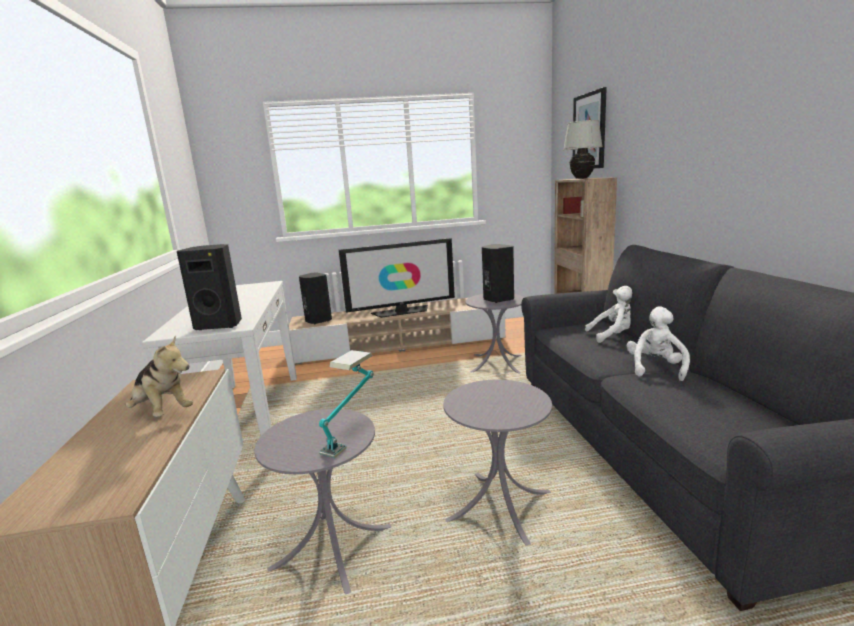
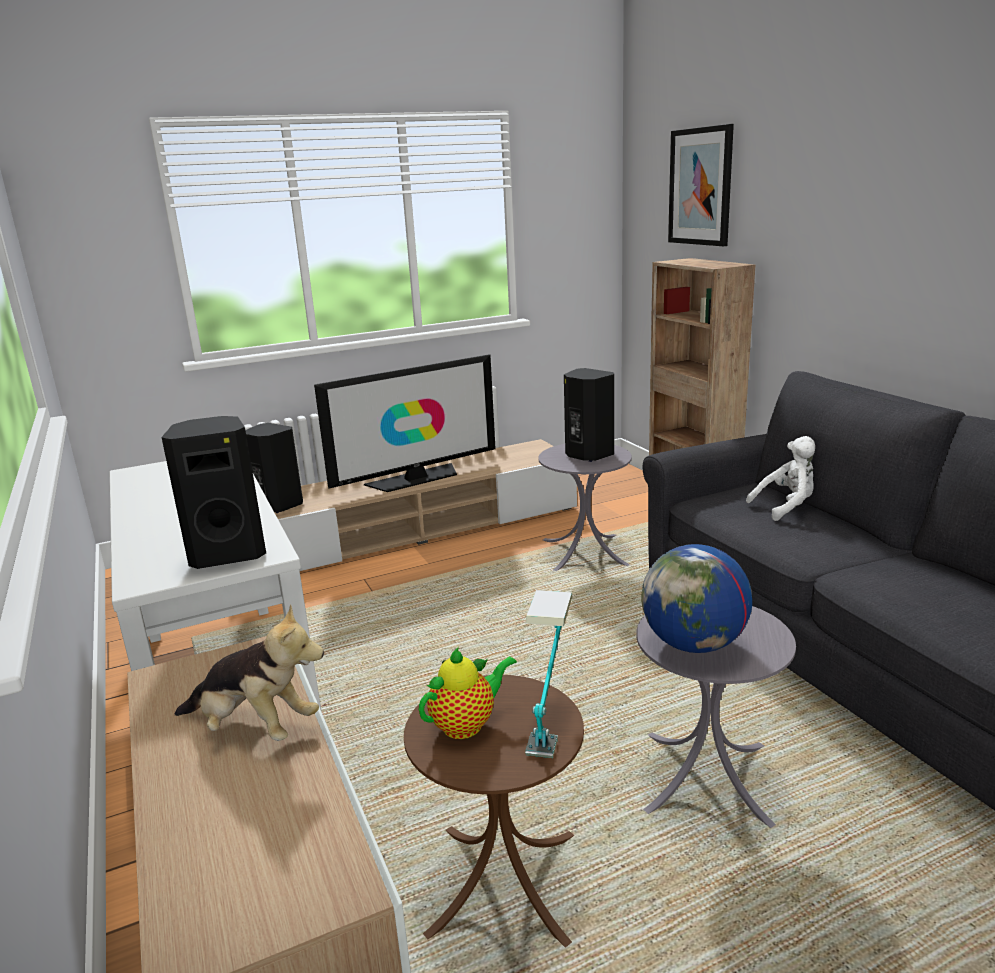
camera: 15 degrees left, 5 degrees up
(301, 433) = (467, 724): none -> teapot
(332, 548) = (503, 883): grey side table -> brown side table
(478, 405) = (694, 644): none -> globe
(582, 178) = (698, 262): white table lamp -> none
(655, 368) = (873, 557): white plush toy -> none

